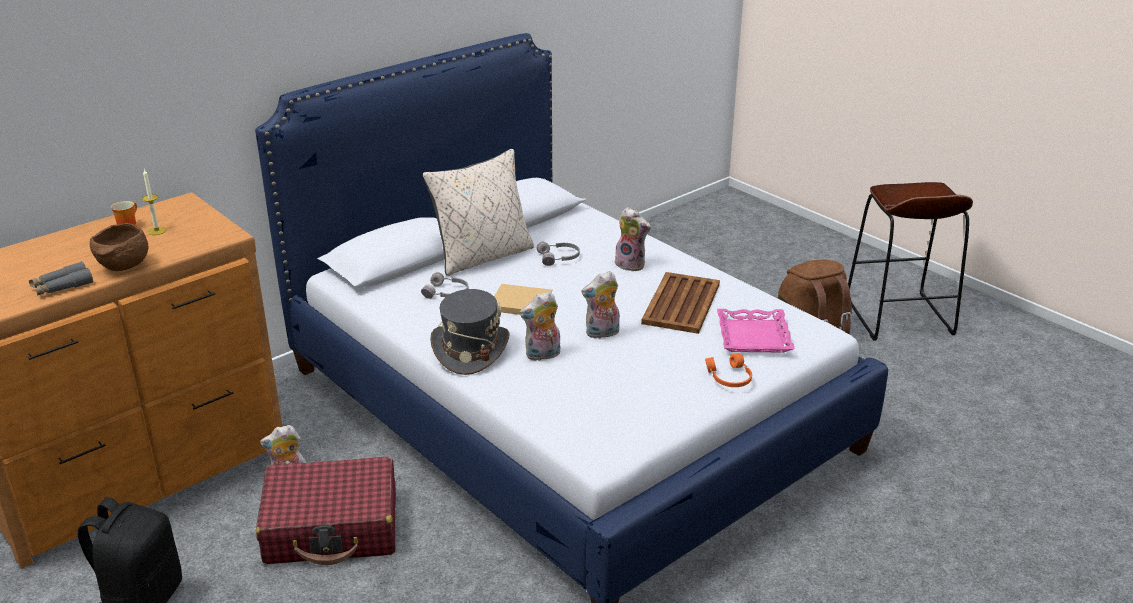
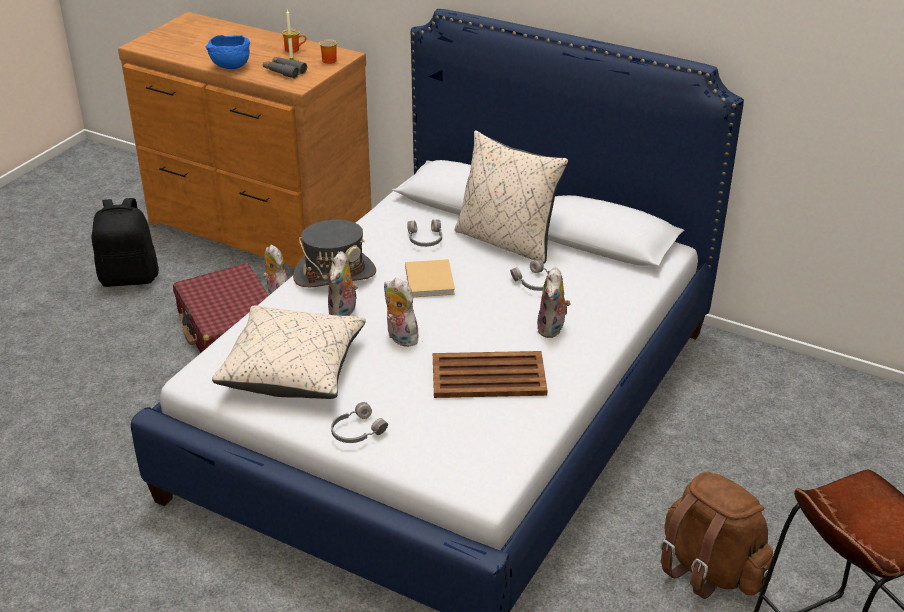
camera: 70 degrees right, 5 degrees up
(62, 286) = (194, 57): grey binoculars -> grey binoculars (284, 71)
(124, 267) = (230, 67): brown bowl -> blue bowl
(184, 211) = (328, 60): none -> mug
(542, 355) = (344, 313): plush toy -> plush toy turned 120 degrees counterclockwise
(620, 397) = (293, 370): none -> beige pillow
(729, 378) = (356, 431): orange headphones -> grey headphones
(753, 336) = (446, 435): pink tray -> none

